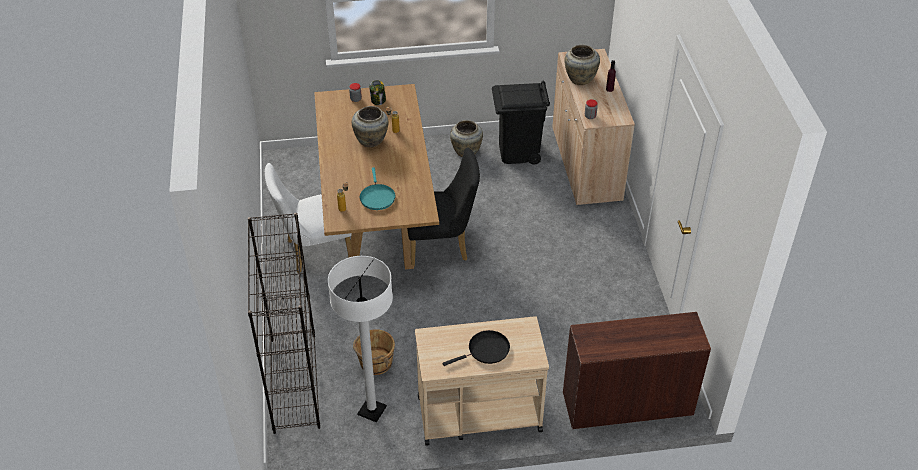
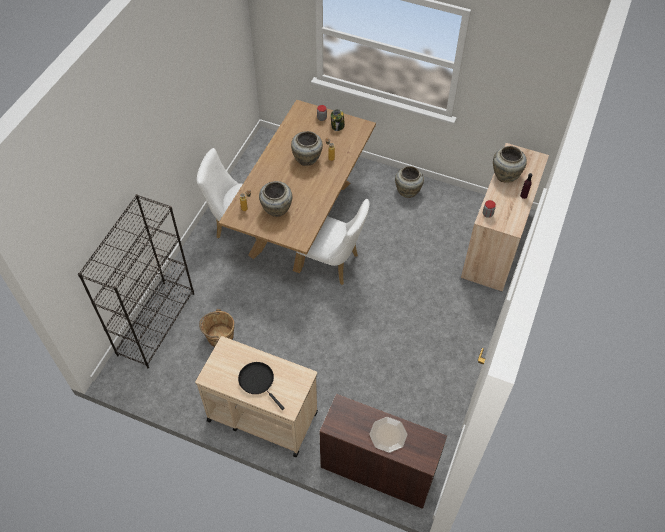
camera: 30 degrees right, 10 degrees up
(372, 411) = (191, 373): white floor lamp -> none
(377, 197) = (276, 210): turquoise frying pan -> beige vase
(442, 246) = (333, 264): black chair -> white chair
(486, 350) = (258, 381): black frying pan -> black frying pan turned 135 degrees counterclockwise
(518, 152) = (448, 209): black trash can -> none
(645, 336) = (388, 435): none -> plate

